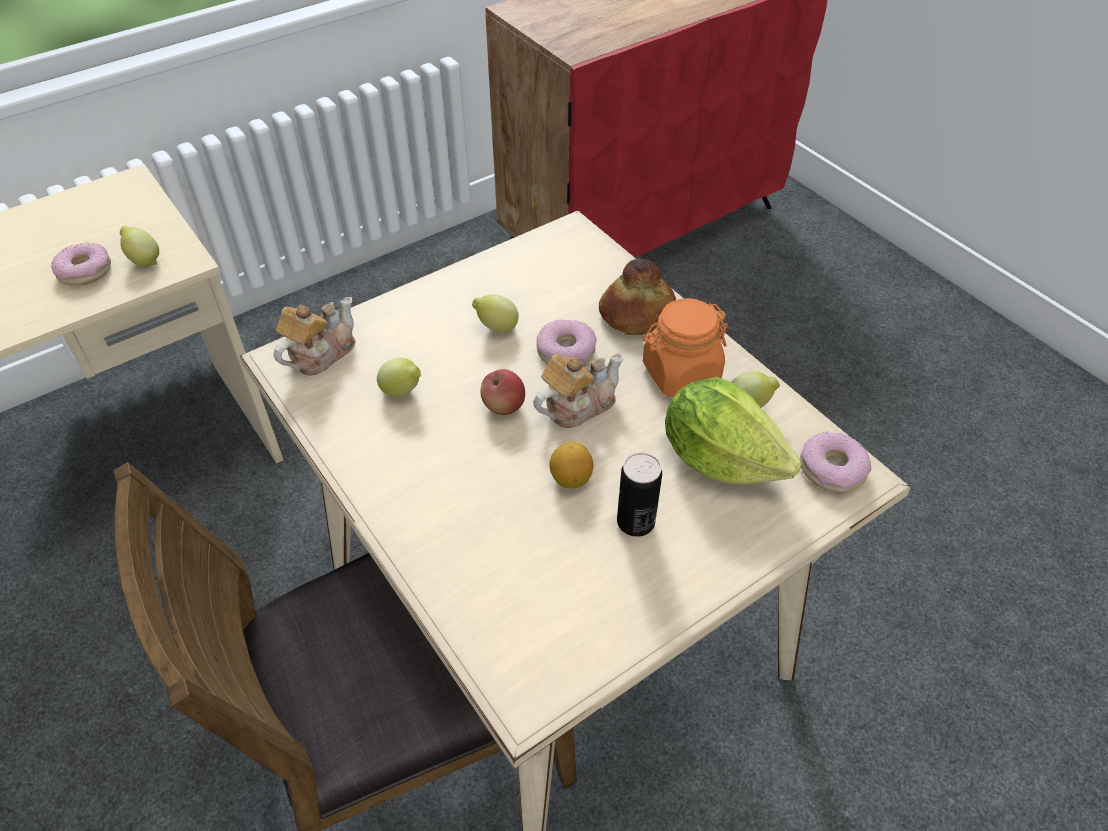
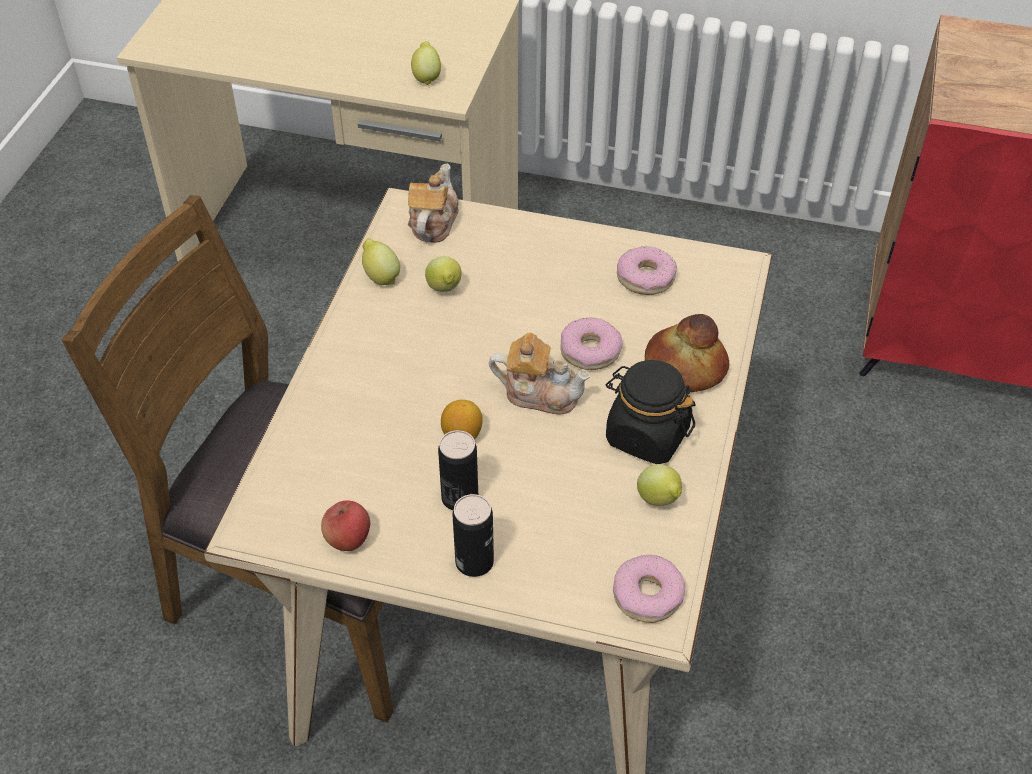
camera: 50 degrees right, 0 degrees up
(85, 271) = (384, 61): donut -> donut (645, 278)
(320, 353) = (433, 223): teapot -> teapot turned 75 degrees counterclockwise
(496, 328) = (567, 295): lemon -> lemon (380, 277)
(503, 406) = (491, 352): apple -> apple (348, 539)
(680, 373) = (646, 435): orange jar -> black jar
(711, 554) = (474, 562): none -> can
(720, 458) = (579, 513): lettuce -> none

